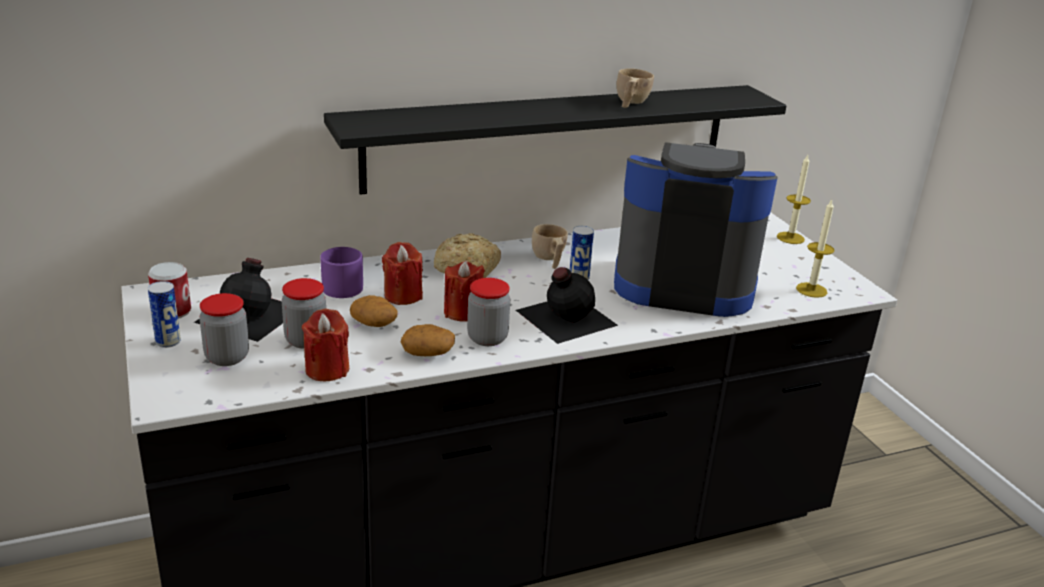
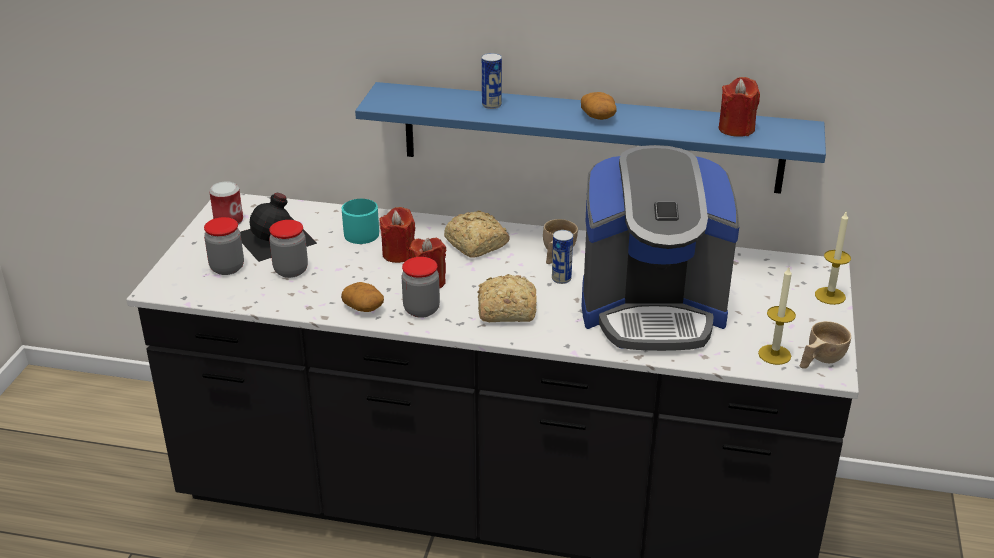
camera: 35 degrees right, 5 degrees up
(168, 342) = (203, 244): can -> can (491, 105)
(327, 369) = (280, 298): red candle -> red candle (736, 129)
(339, 286) = (361, 232): purple mug -> turquoise mug
(374, 323) = (352, 271): potato -> potato (598, 117)
(550, 137) = (590, 137): black shelf -> blue shelf
(564, 317) = (504, 310): black bottle -> bread
(630, 103) = (656, 121): beige cup -> beige cup (819, 360)
(683, 283) = (652, 311): coffee machine -> coffee machine turned 135 degrees clockwise

